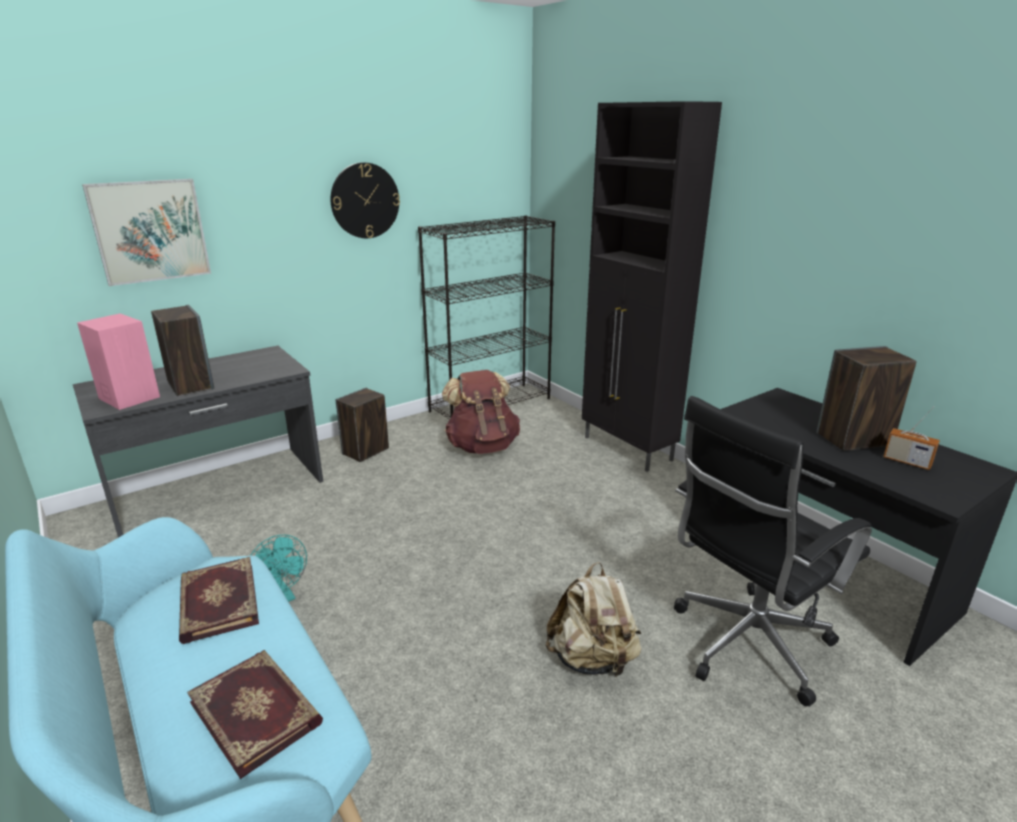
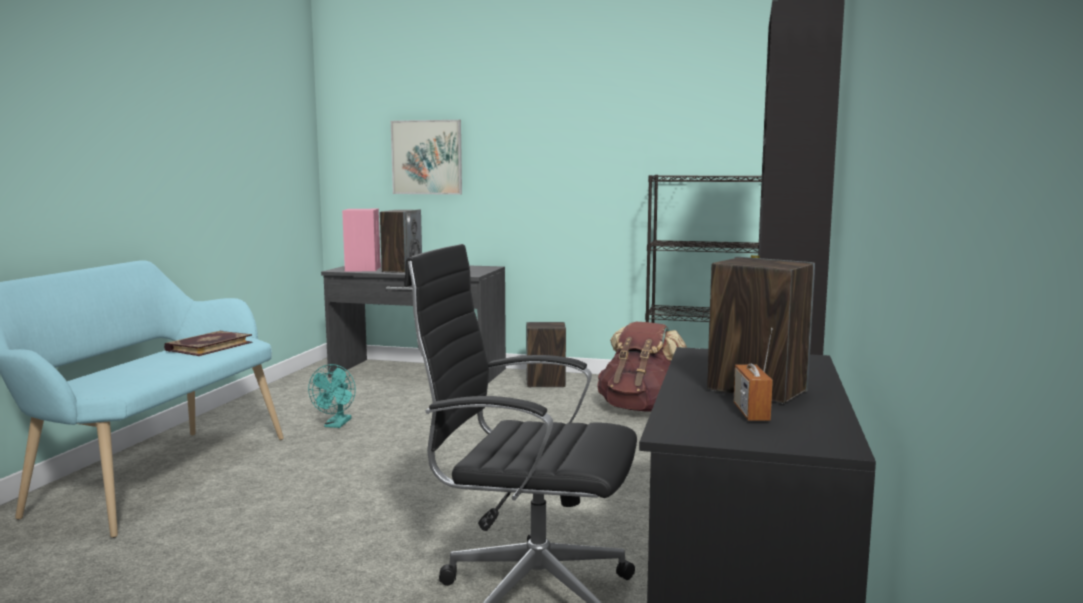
camera: 50 degrees right, 15 degrees down
(257, 711) = (124, 373): book -> none
(365, 200) = (602, 146): wall clock -> none
(592, 659) = (407, 532): beige backpack -> none

